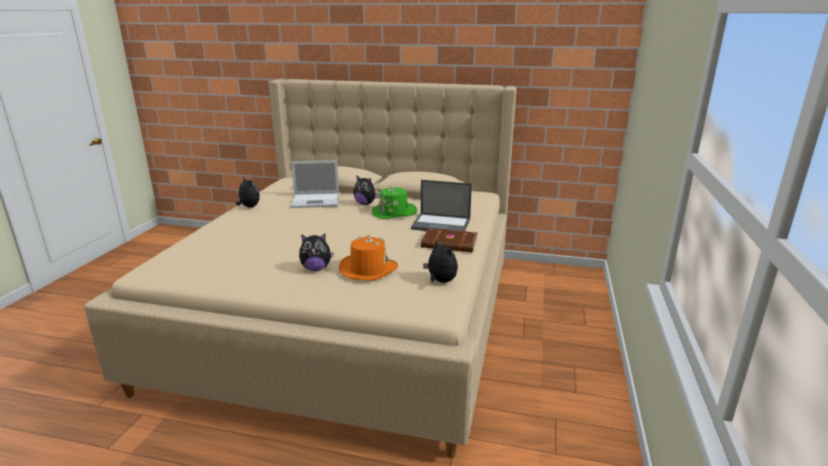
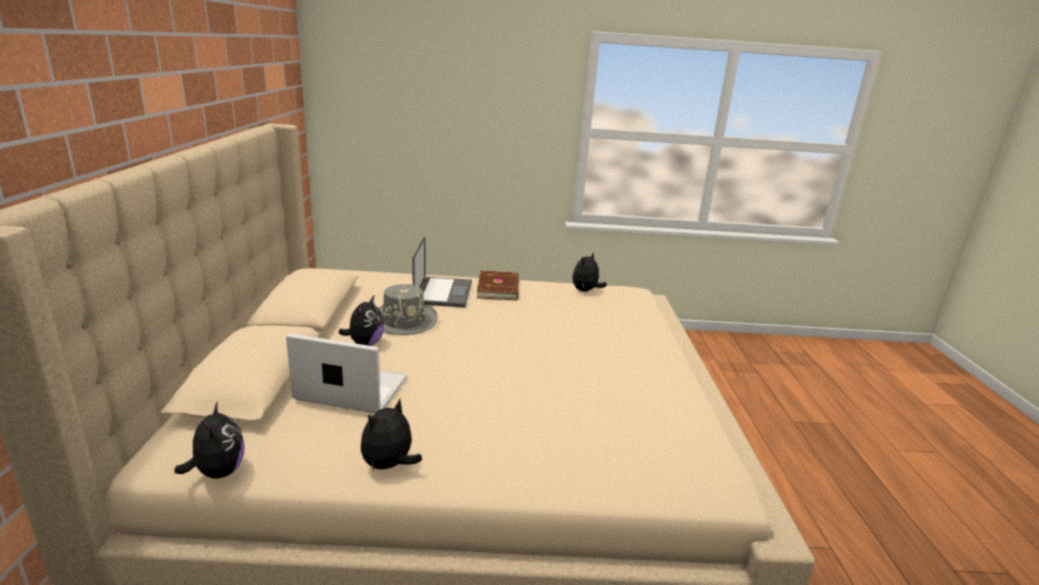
camera: 105 degrees left, 0 degrees up
(316, 201) = (349, 389): laptop -> laptop turned 60 degrees counterclockwise
(316, 268) = (604, 349): plush toy -> plush toy (218, 472)
(368, 269) = (586, 322): orange hat -> none
(394, 212) = (404, 320): green hat -> grey hat

